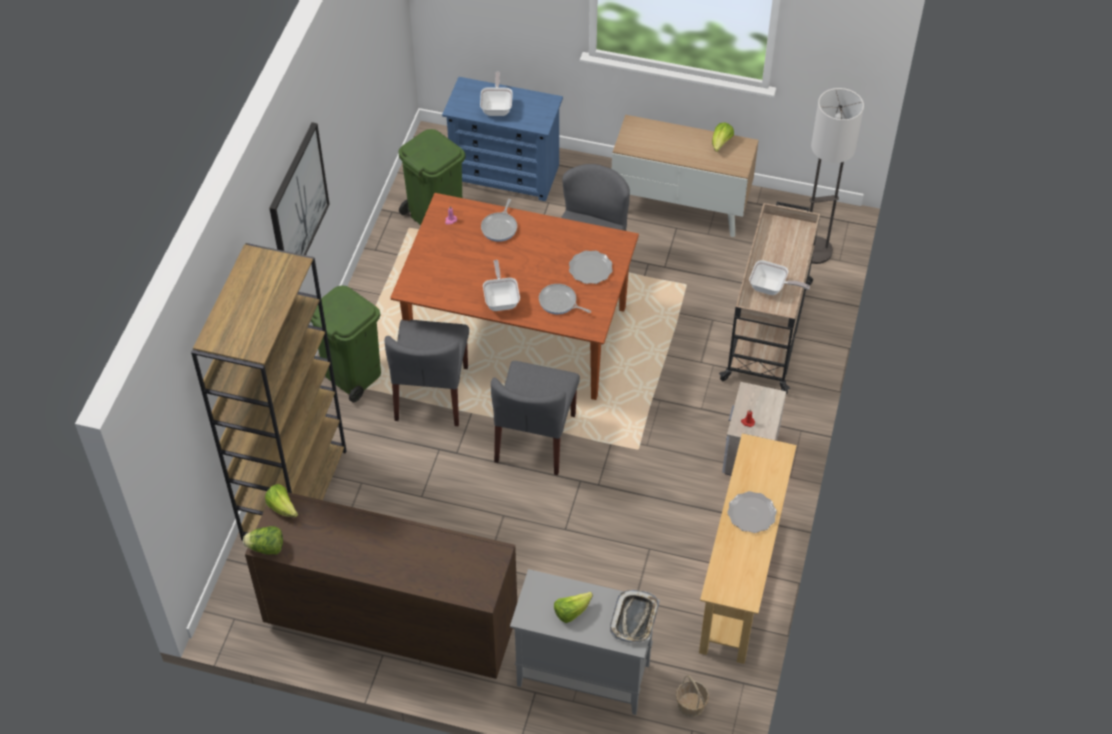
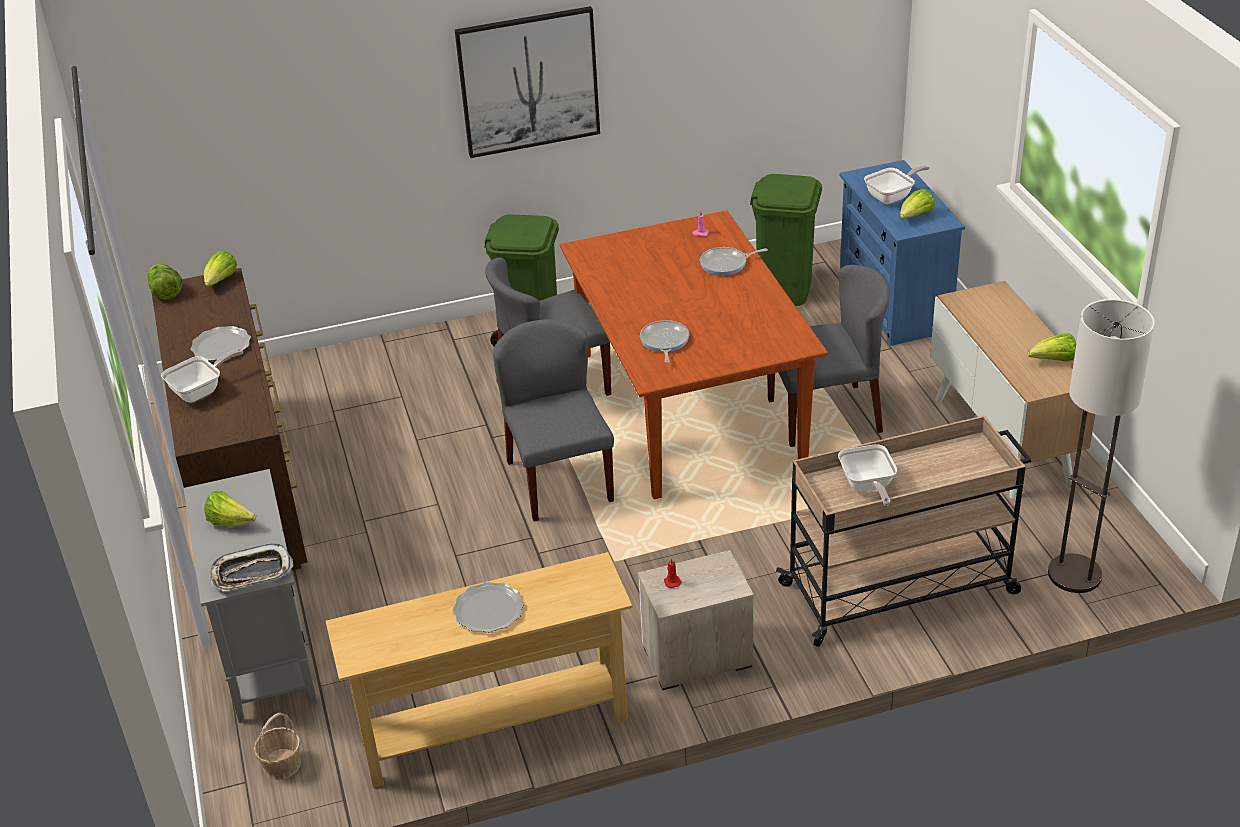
camera: 60 degrees right, 15 degrees down
(294, 493) = (355, 364): brown bookcase -> none
(501, 299) = (628, 305): frying pan -> frying pan (201, 390)
(530, 111) = (915, 217): none -> lettuce
(535, 438) = (559, 481): grey chair -> grey chair turned 90 degrees clockwise
(590, 269) = (735, 341): plate -> plate (221, 346)

